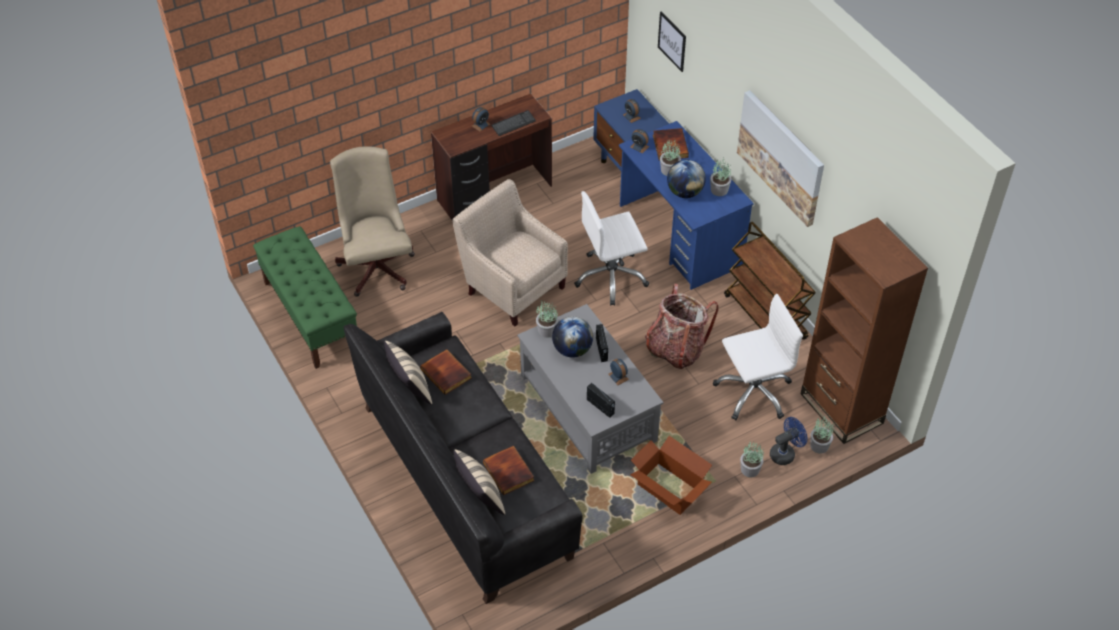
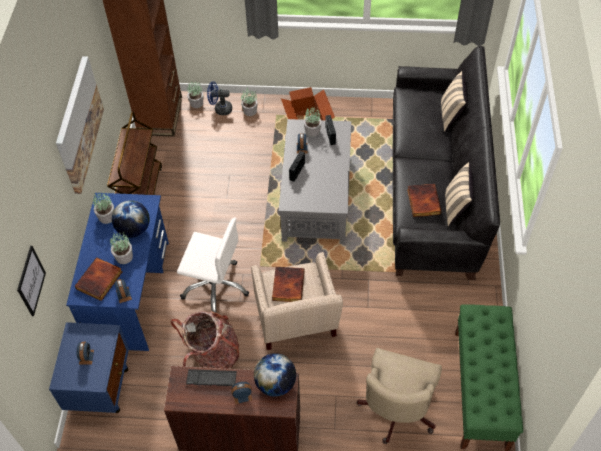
camera: 145 degrees left, 5 degrees up
(509, 472) = (422, 118): book -> book (287, 285)
(546, 330) = (324, 205): potted plant -> potted plant (313, 131)
(572, 349) = (317, 181): globe -> globe (275, 383)
(675, 349) = (221, 206): backpack -> backpack (212, 354)
(753, 392) = (201, 152): white office chair -> none

